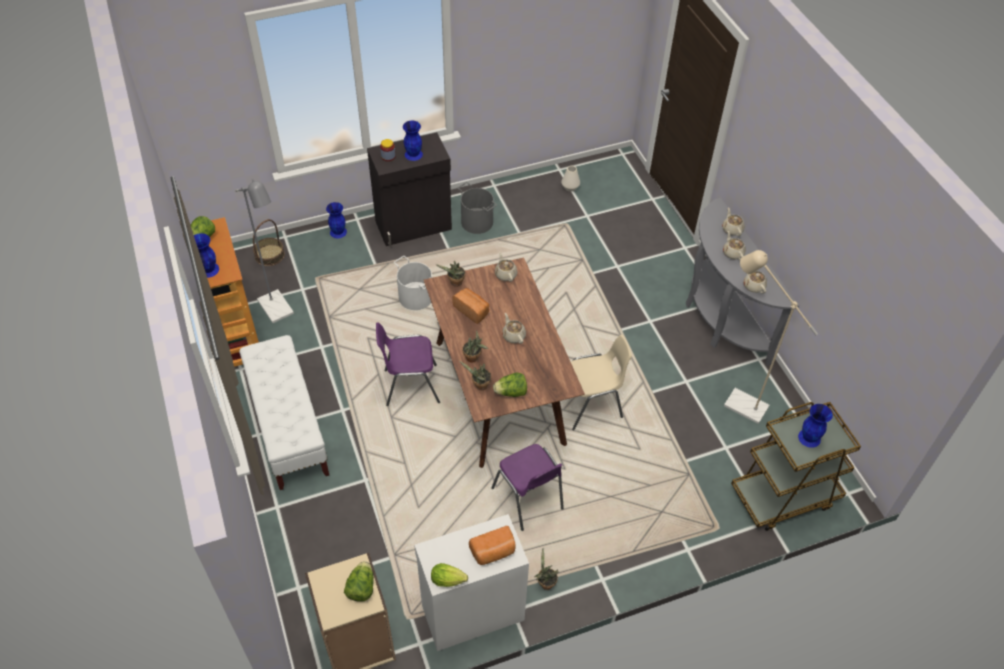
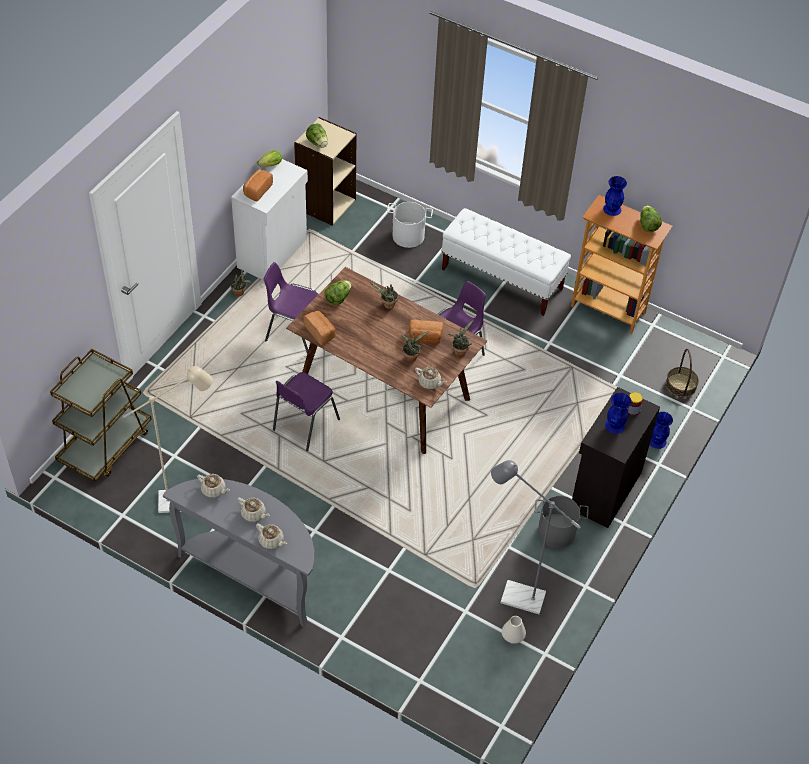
camera: 140 degrees right, 0 degrees up
(279, 311) = (613, 347): grey floor lamp -> grey floor lamp (514, 595)
(416, 297) = (527, 425): white bucket -> white bucket (408, 236)
(479, 386) = (364, 290): potted plant -> potted plant (411, 357)
(513, 335) = (375, 338): beige teapot -> none
(557, 369) = (320, 332): none -> bread
(592, 405) = (304, 425): beige chair -> purple chair
(809, 438) = (93, 382): blue vase -> none

